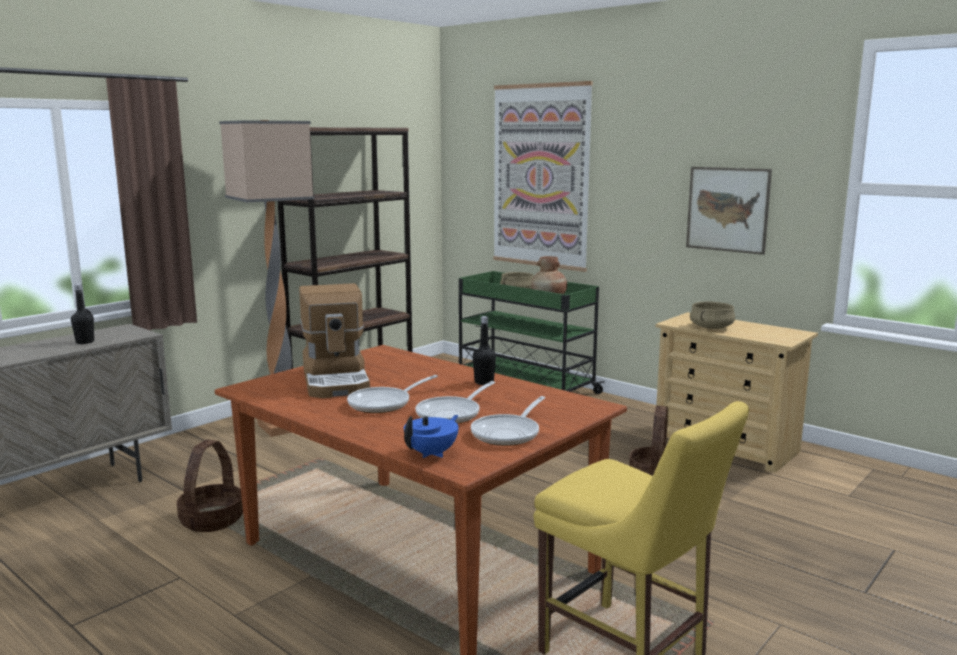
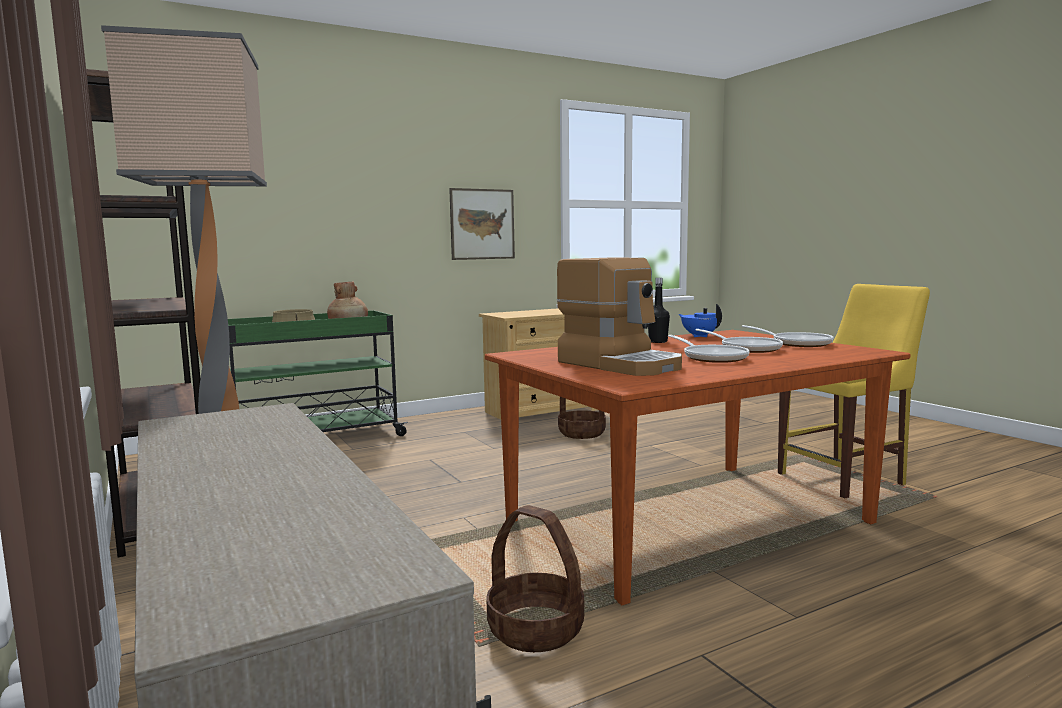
camera: 70 degrees left, 5 degrees down
(85, 342) = (257, 438): black bottle -> none
(337, 380) = (621, 364): coffee machine -> coffee machine turned 45 degrees clockwise
(432, 453) = (847, 354): blue teapot -> blue teapot (699, 336)
(540, 176) = (276, 199): picture -> none
(711, 327) = (535, 314): beige cooking pot -> none

